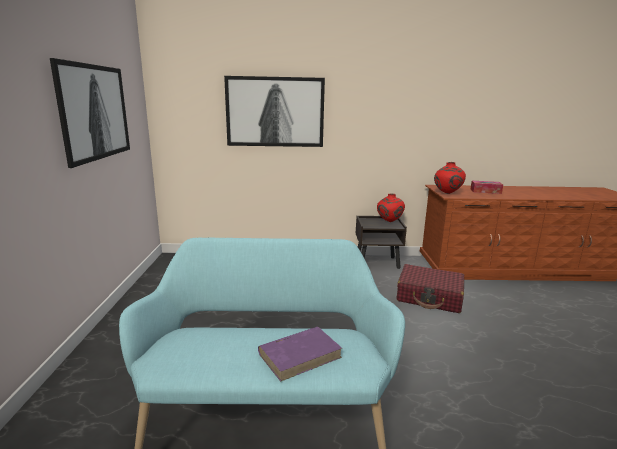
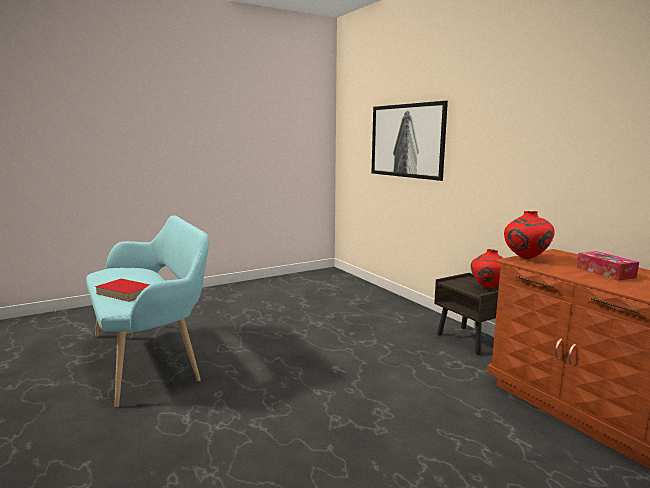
camera: 60 degrees right, 5 degrees down
(94, 112) = (251, 138): picture -> none
(300, 355) = (126, 292): purple book -> red book
(429, 297) = (428, 384): red suitcase -> none

